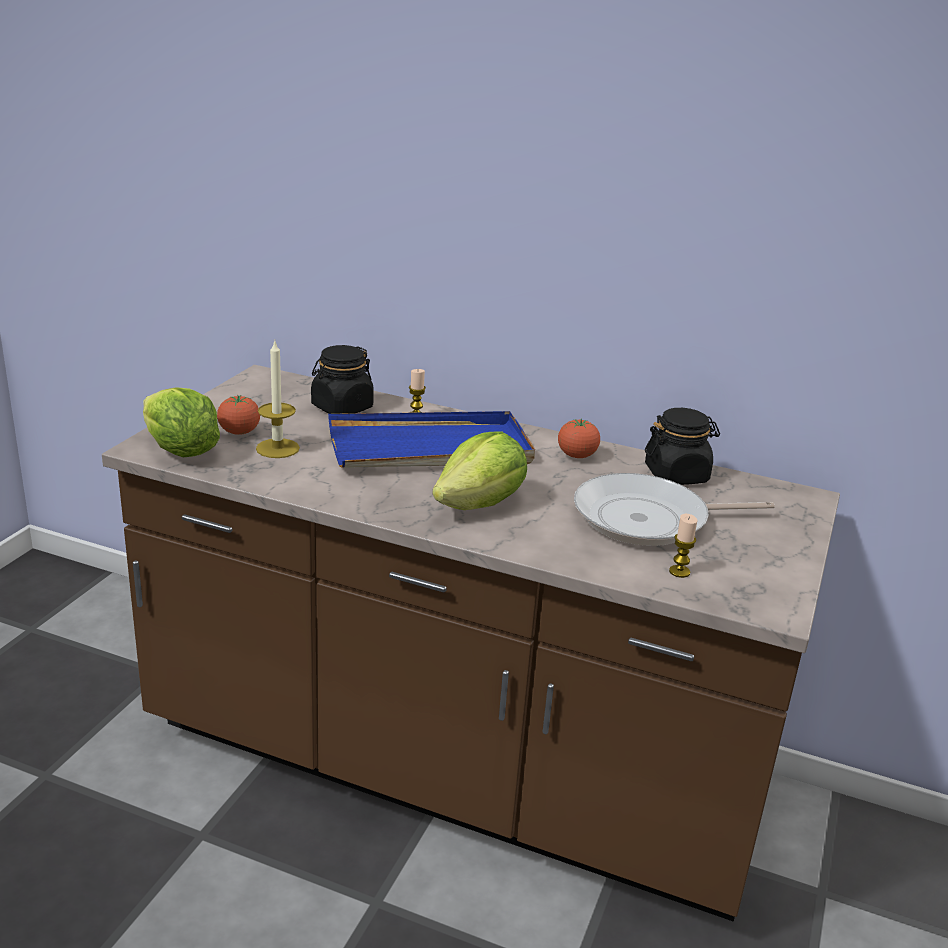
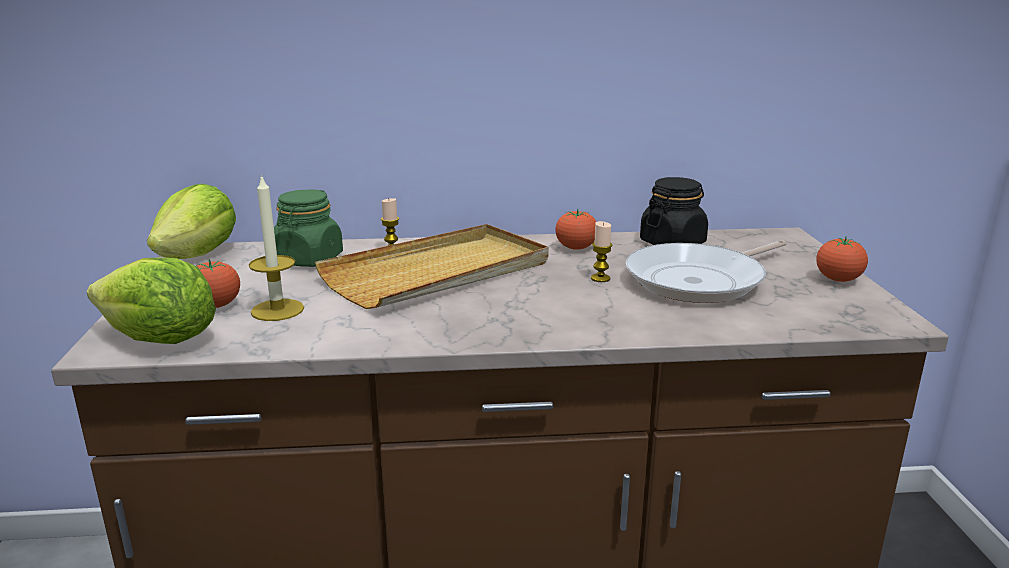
camera: 25 degrees left, 5 degrees down
(342, 407) = (308, 259): black jar -> green jar
(430, 448) = (439, 273): blue tray -> beige tray
(481, 504) = (545, 306): lettuce -> lettuce (199, 255)
(679, 572) = (783, 313): candle -> candle (600, 278)
(785, 557) = (838, 280): none -> tomato

